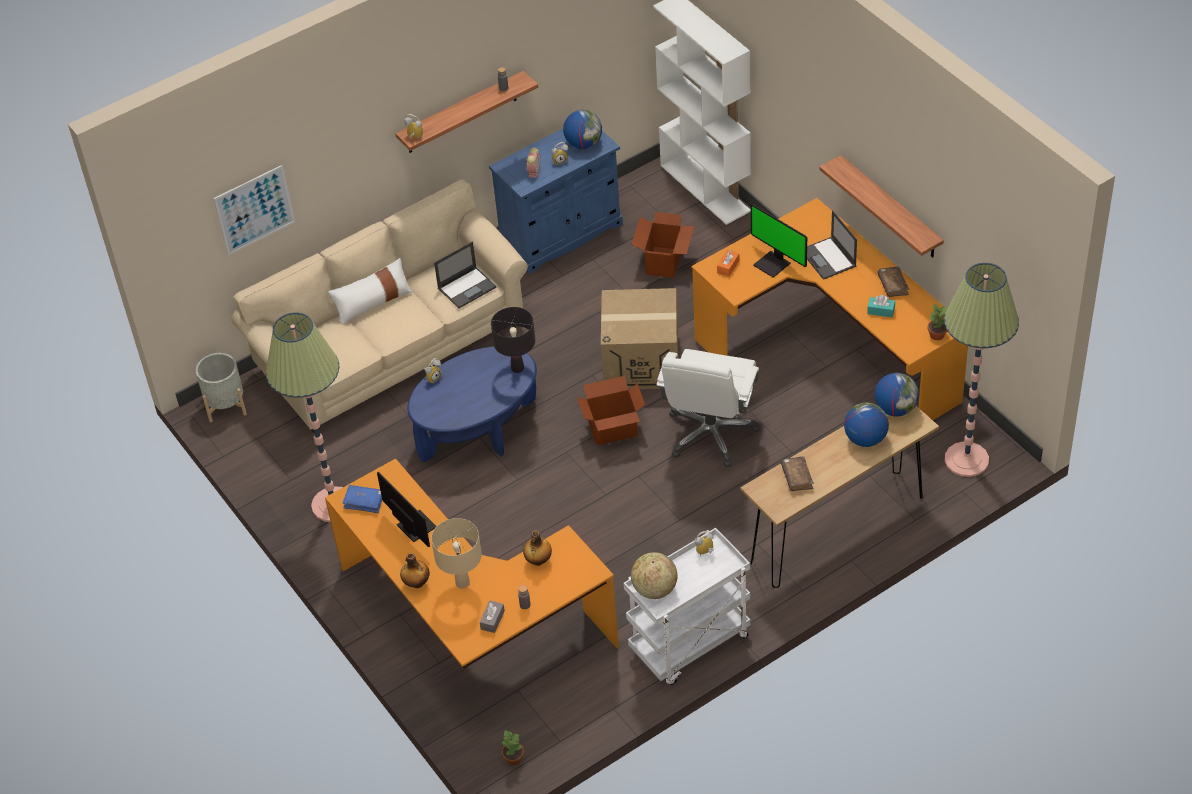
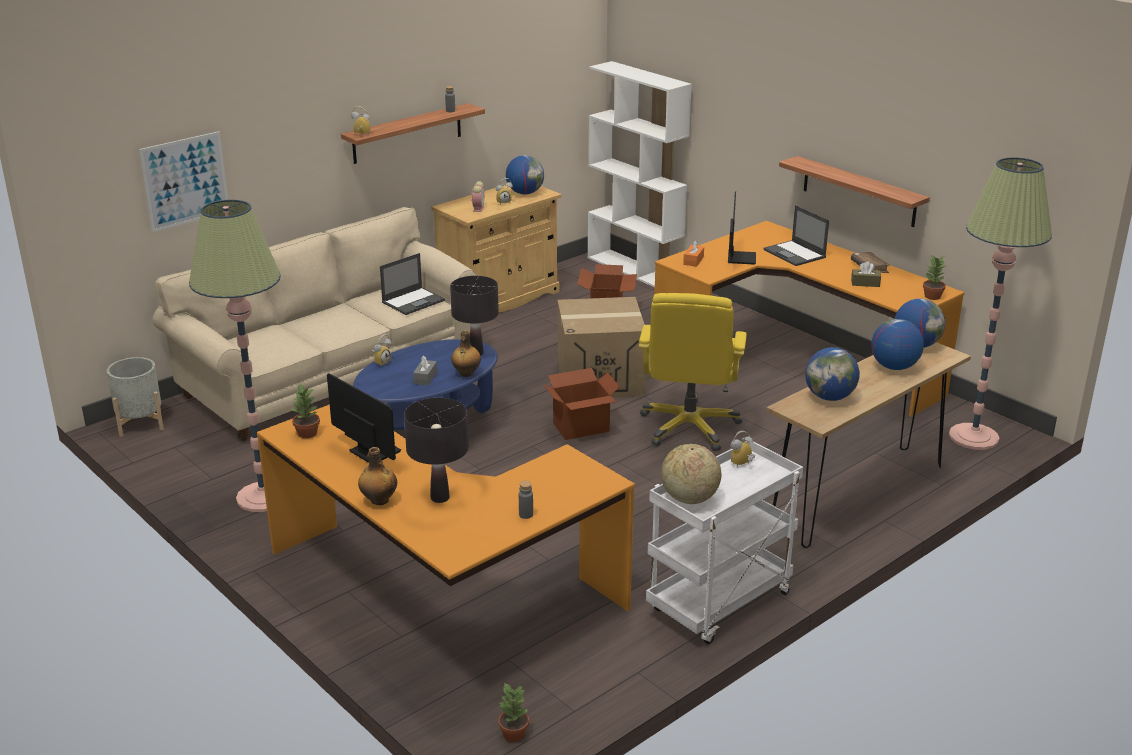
camera: 10 degrees left, 20 degrees down
(364, 502) = (307, 433): blue book -> potted plant
(373, 303) = (311, 315): white pillow -> none
(462, 583) = (440, 498): beige table lamp -> black table lamp
(492, 620) = (485, 530): grey tissue box -> grey tissue box (425, 378)
(538, 561) = (535, 475): bottle -> bottle (466, 373)
(561, 234) = (499, 299): blue cabinet -> beige cabinet
(710, 433) = (689, 427): white office chair -> yellow office chair
(773, 264) = (739, 258): monitor -> monitor turned 120 degrees counterclockwise
(797, 477) = (830, 397): brown book -> globe
(881, 311) = (865, 283): turquoise tissue box -> brown tissue box

